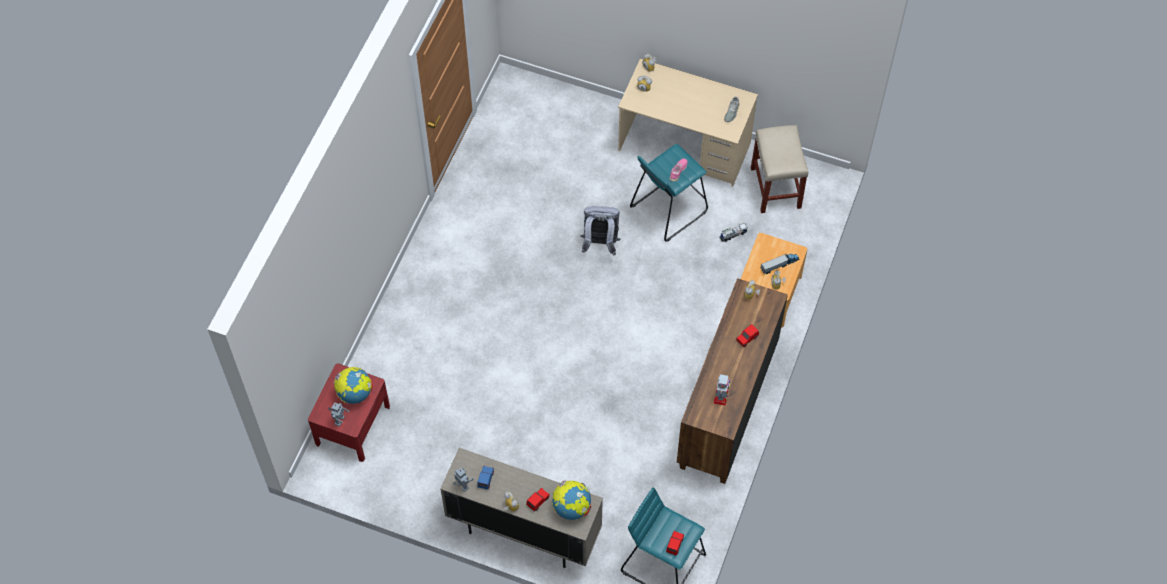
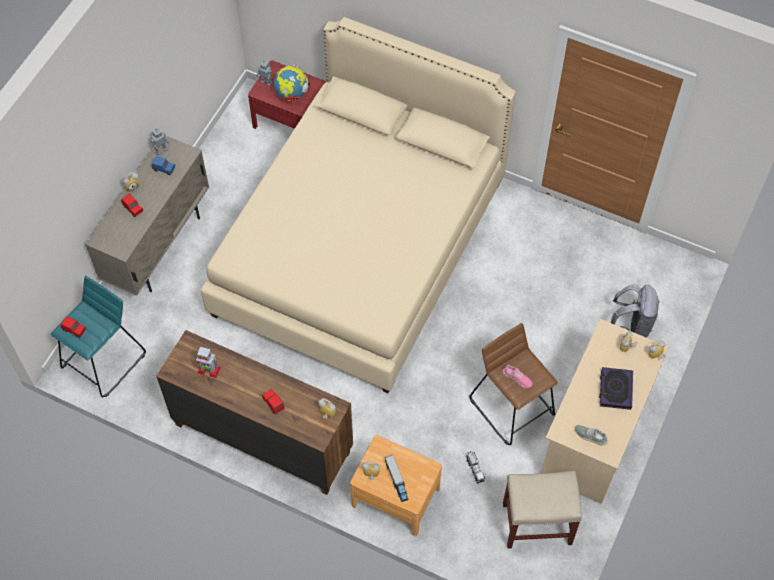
camera: 95 degrees right, 0 degrees up
(510, 344) = (360, 247): none -> beige bed
(572, 508) = (120, 235): globe -> none
(600, 244) = (471, 336): grey backpack -> grey backpack (631, 326)
(668, 209) = (512, 406): turquoise stool -> brown stool
(686, 95) = (615, 390): none -> book

